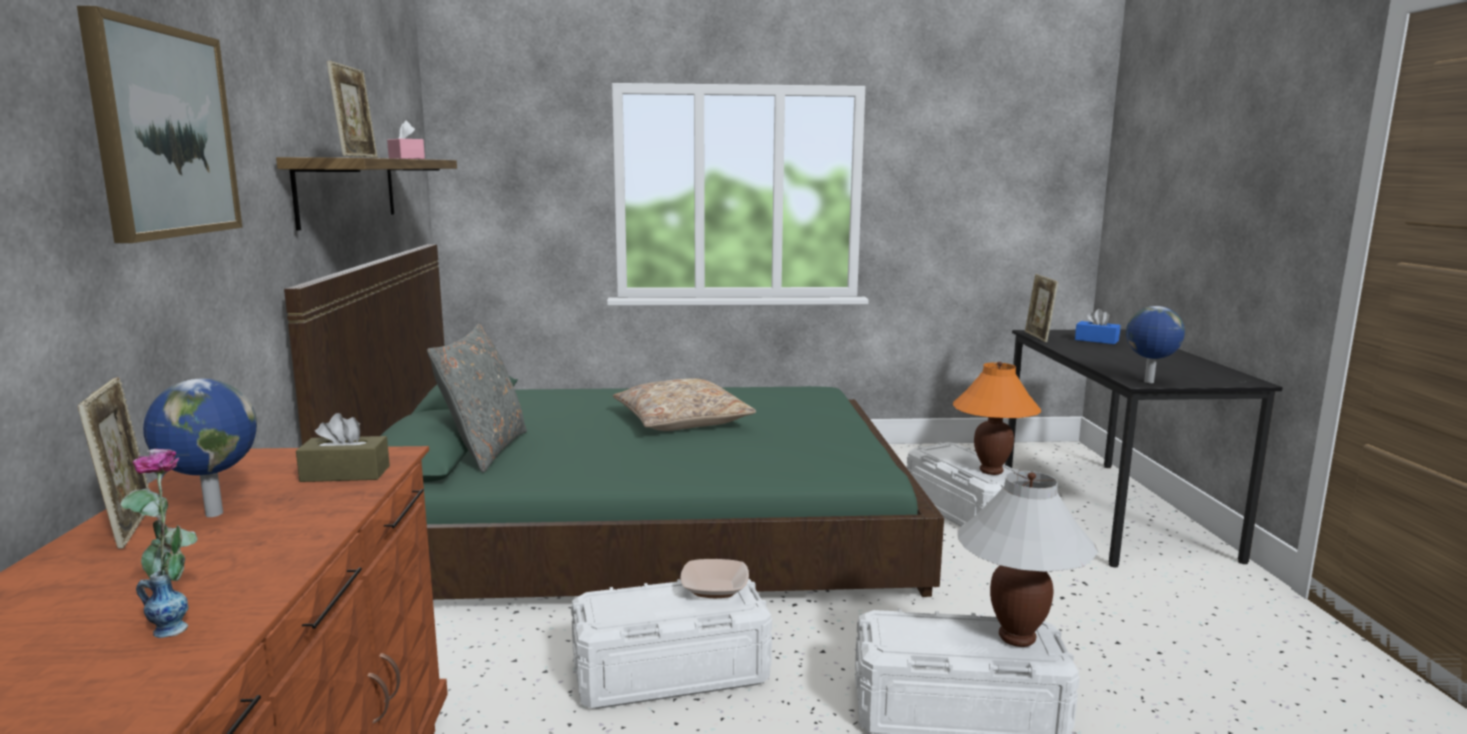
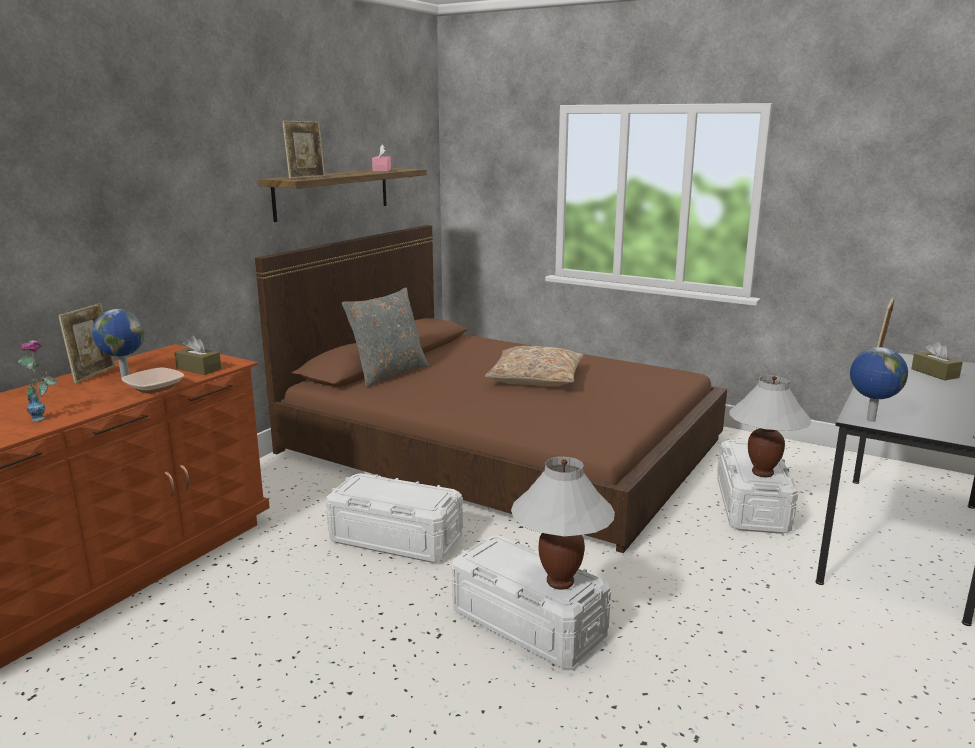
camera: 35 degrees right, 5 degrees up
(163, 132) = (160, 175): picture -> none
(643, 519) = (501, 445): green bed -> brown bed
(714, 589) = (426, 492): bowl -> bowl (154, 388)
(990, 471) = (762, 473): orange table lamp -> white table lamp
(1096, 340) = (934, 373): blue tissue box -> brown tissue box

